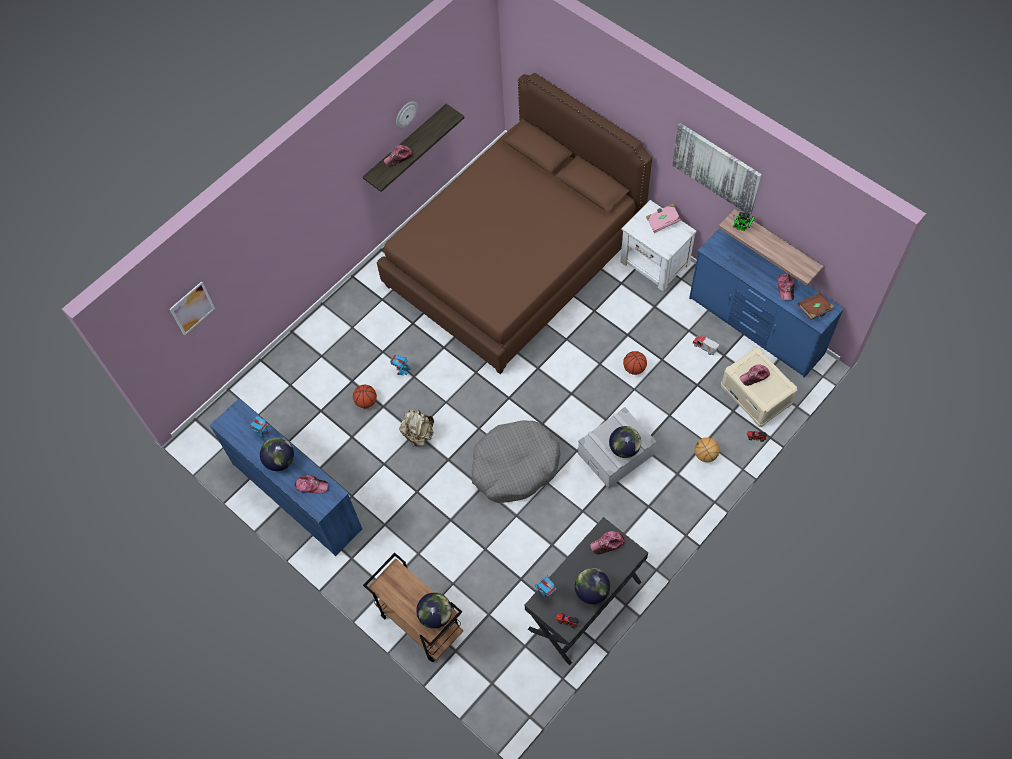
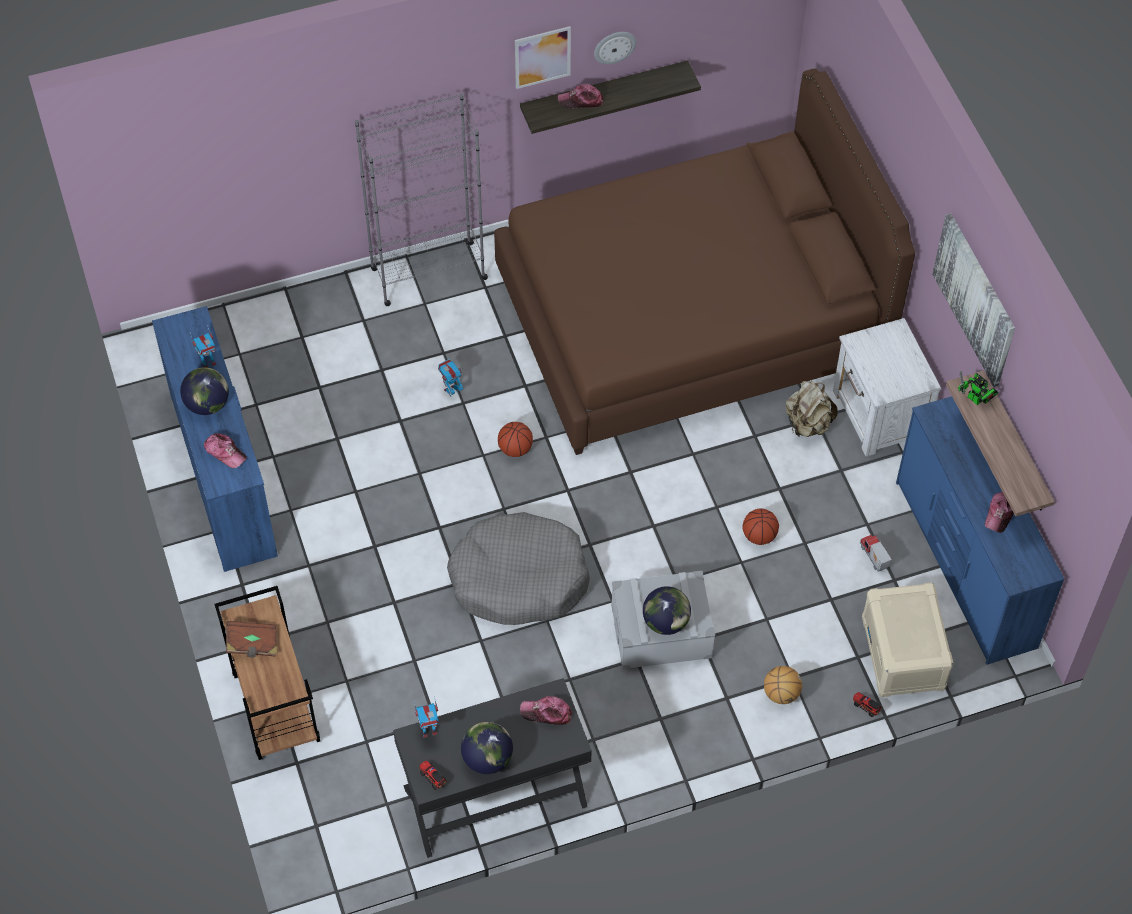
camera: 25 degrees right, 5 degrees down
(192, 308) = (204, 162): picture -> picture (542, 57)
(343, 308) = (428, 274): none -> grey bookcase
(366, 401) = (382, 404): basketball -> basketball (515, 449)
(418, 434) = (422, 477): beige backpack -> beige backpack (808, 424)
(436, 615) = (280, 687): globe -> none
(662, 222) = (901, 354): pink book -> none
(754, 376) = (903, 619): cap -> none
(814, 310) = (1021, 561): brown book -> brown book (252, 644)

